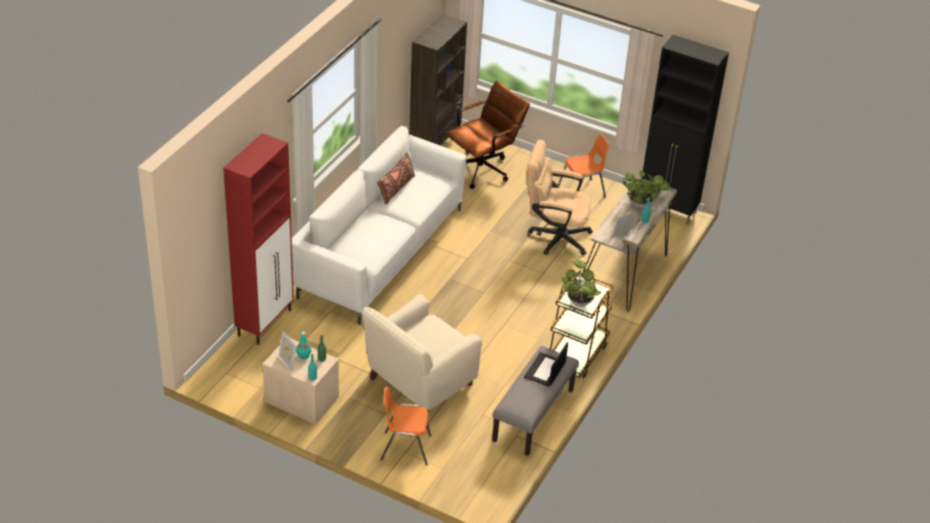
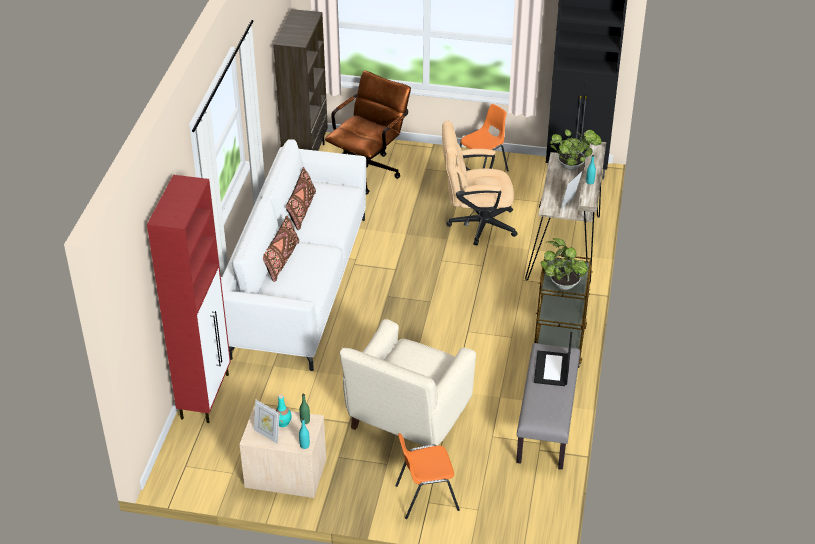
camera: 15 degrees left, 0 degrees up
(360, 226) = (281, 261): none -> brown pillow

